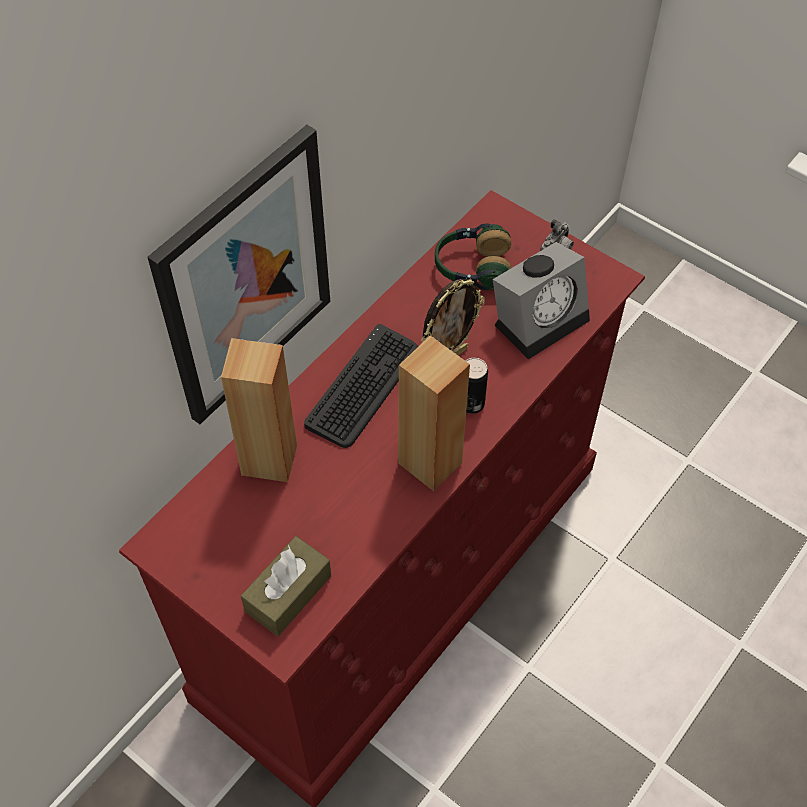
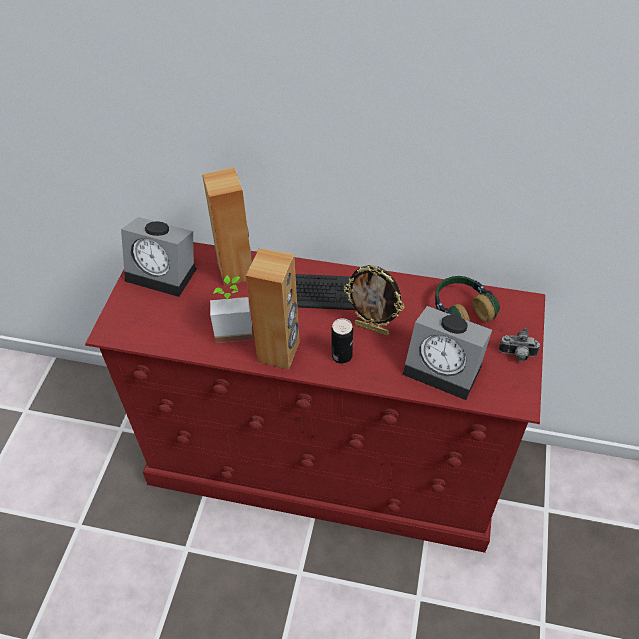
camera: 65 degrees right, 5 degrees down
(217, 543) = (165, 273): none -> alarm clock
(245, 278) = (281, 152): picture -> none
(288, 593) = (146, 319): brown tissue box -> none
(364, 496) = (234, 327): none -> potted plant

